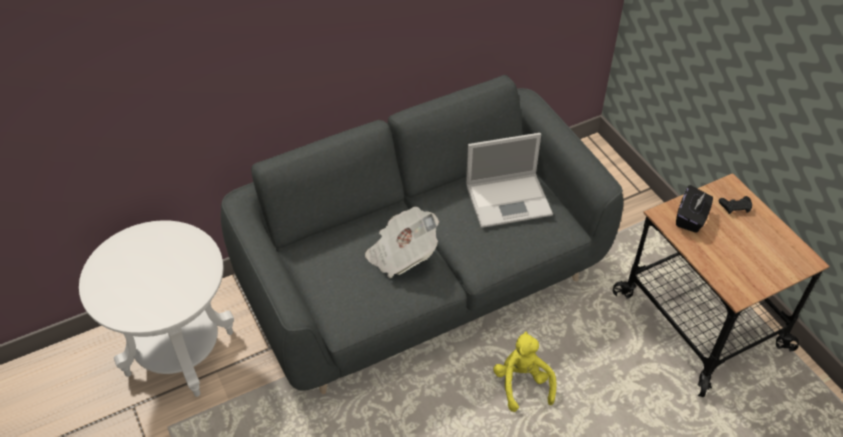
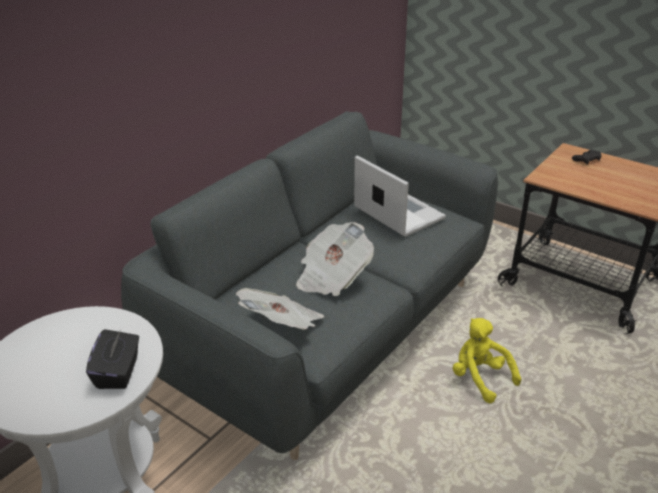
camera: 25 degrees left, 15 degrees down
(330, 290) = (282, 326): none -> newspaper
(510, 199) = (397, 212): laptop -> laptop turned 90 degrees counterclockwise
(691, 218) = (563, 174): black tissue box -> black tissue box (118, 372)

